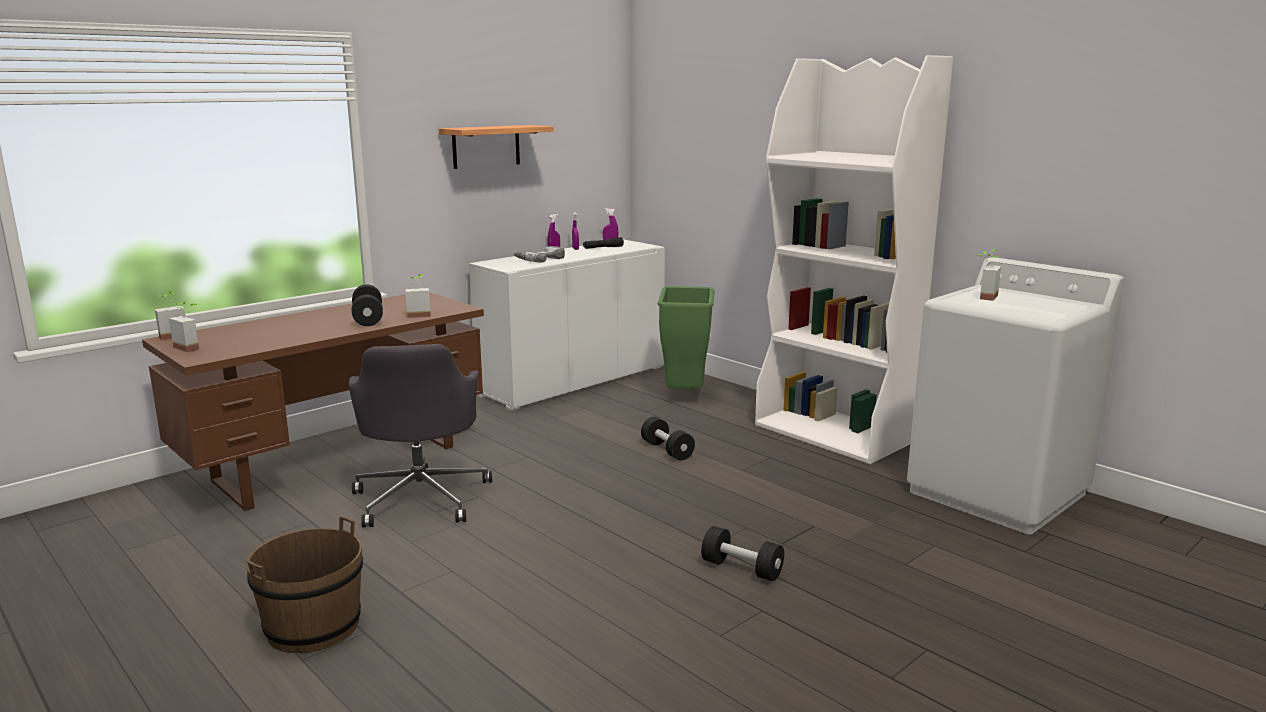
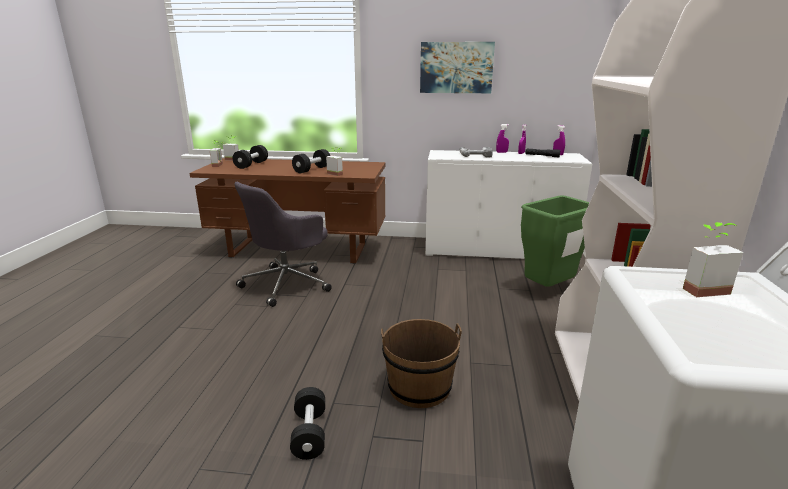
camera: 50 degrees right, 5 degrees up
(313, 627) = (128, 323): brown bucket -> brown bucket (419, 387)
(486, 146) = (456, 67): shelf -> picture
(667, 450) = (453, 321): black dumbbell -> black dumbbell (251, 165)

